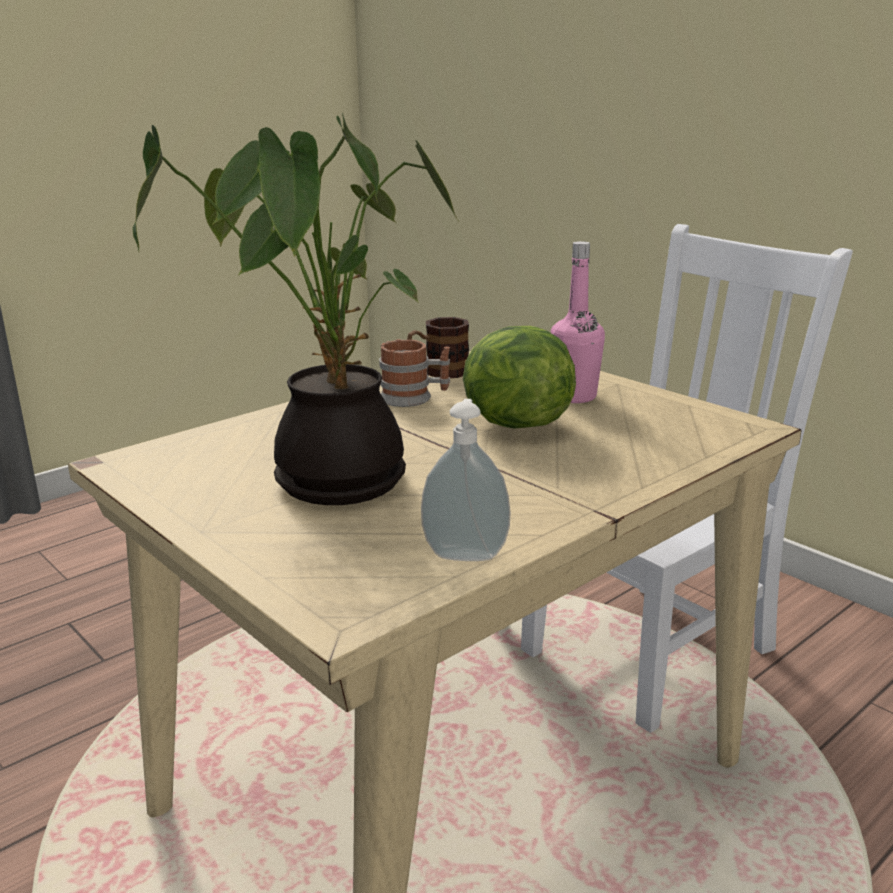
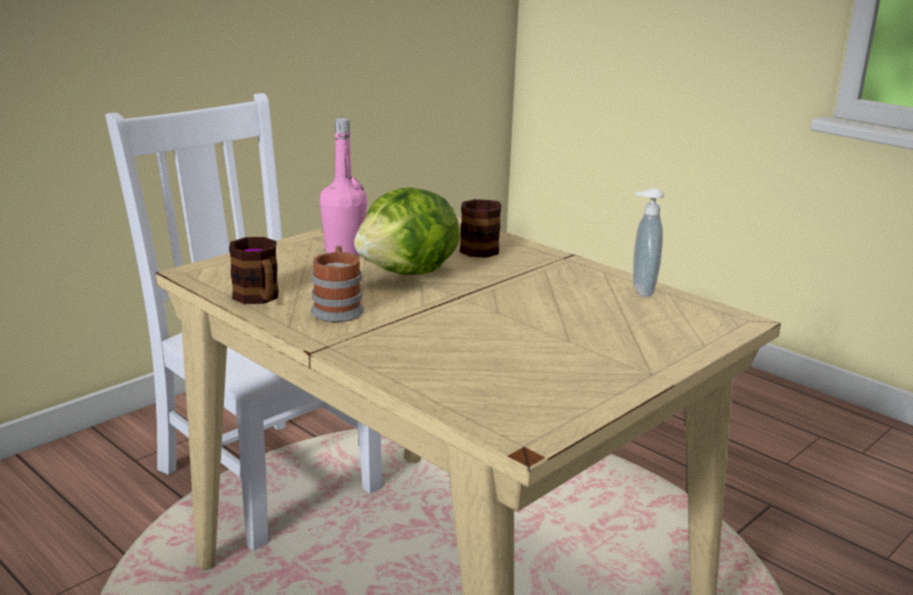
camera: 95 degrees left, 0 degrees up
(330, 479) = (538, 333): potted plant -> none
(619, 461) = (483, 247): none -> mug

